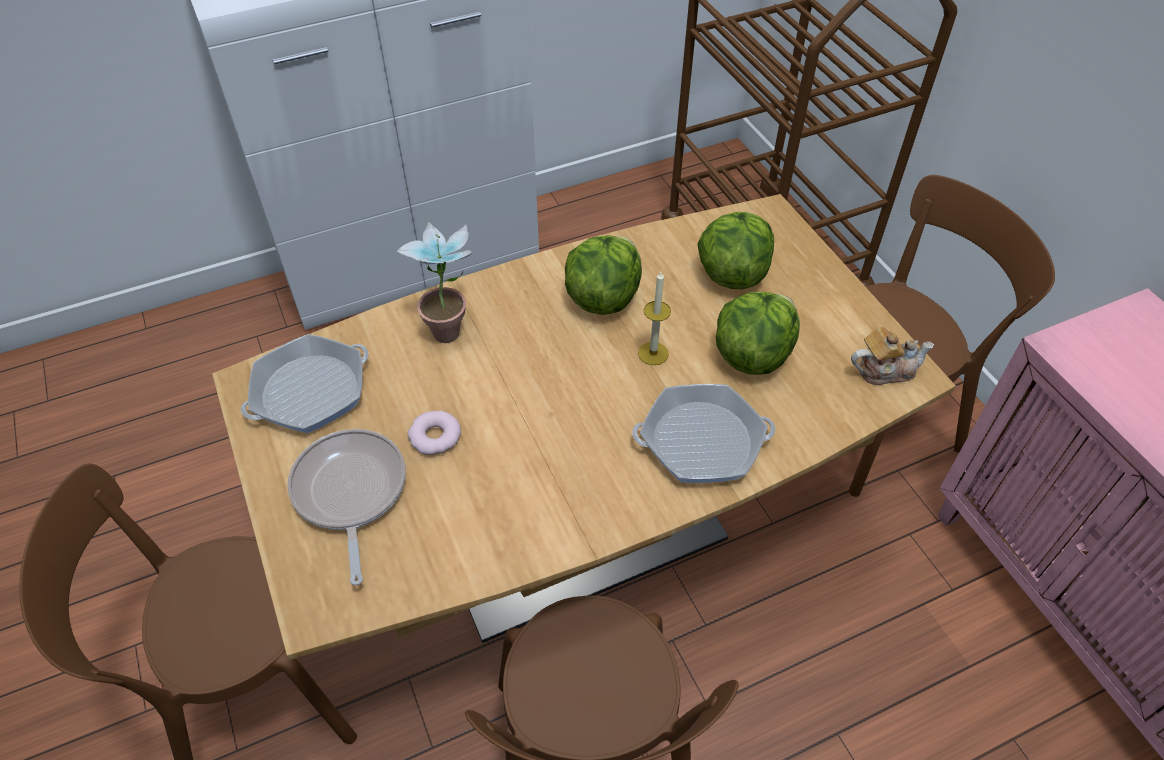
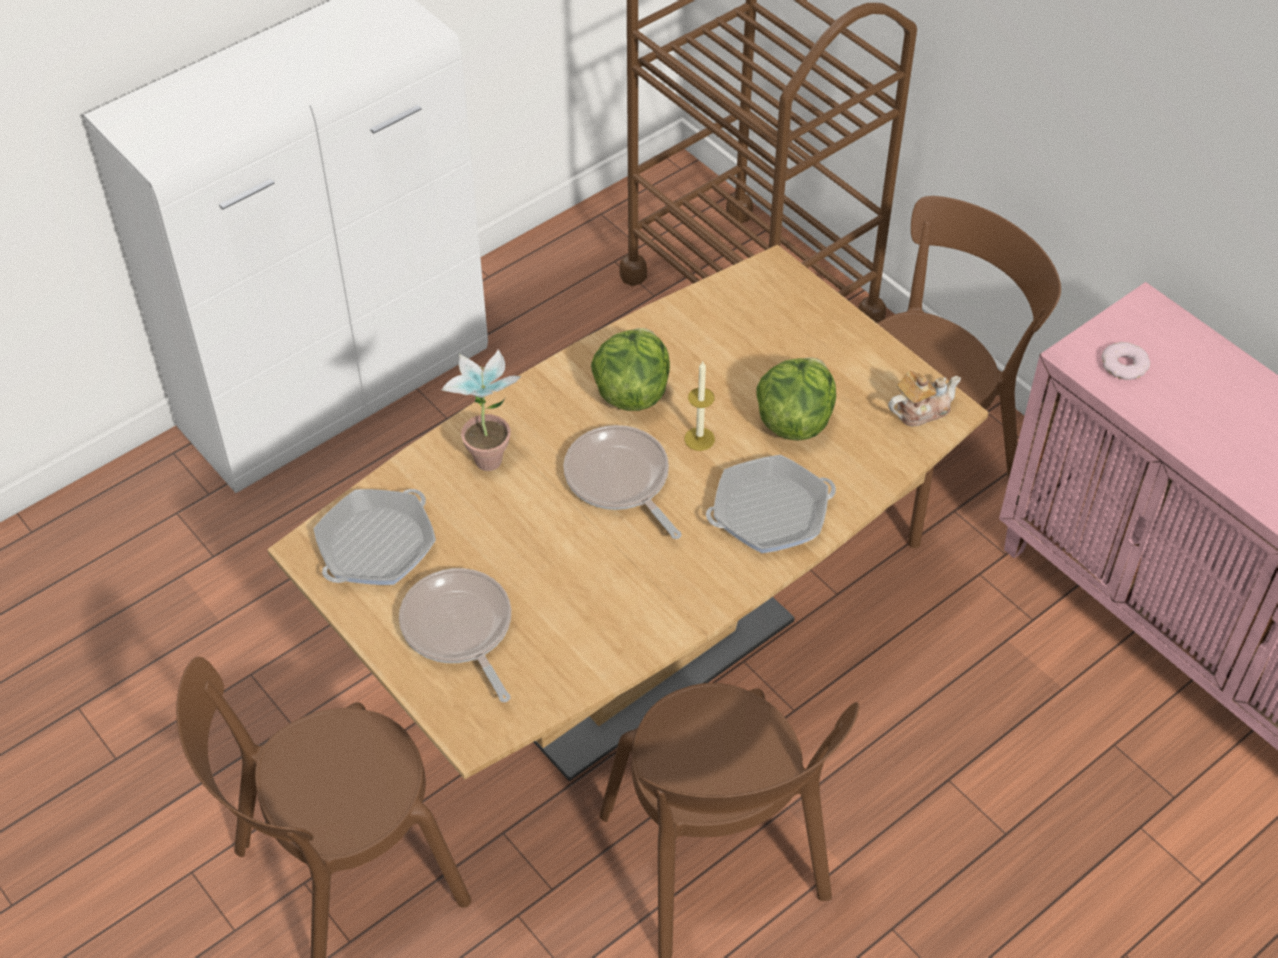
camera: 15 degrees left, 0 degrees up
(435, 436) = (518, 561): donut -> donut (1124, 365)
(562, 377) = (620, 480): none -> frying pan
(732, 273) = (752, 341): lettuce -> none

